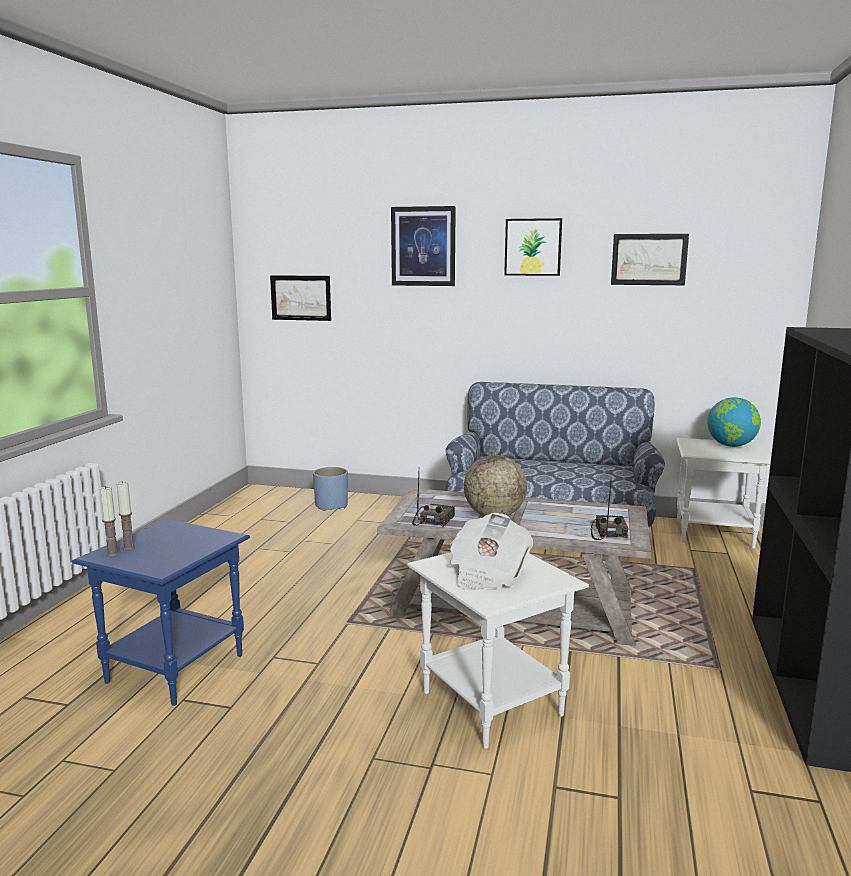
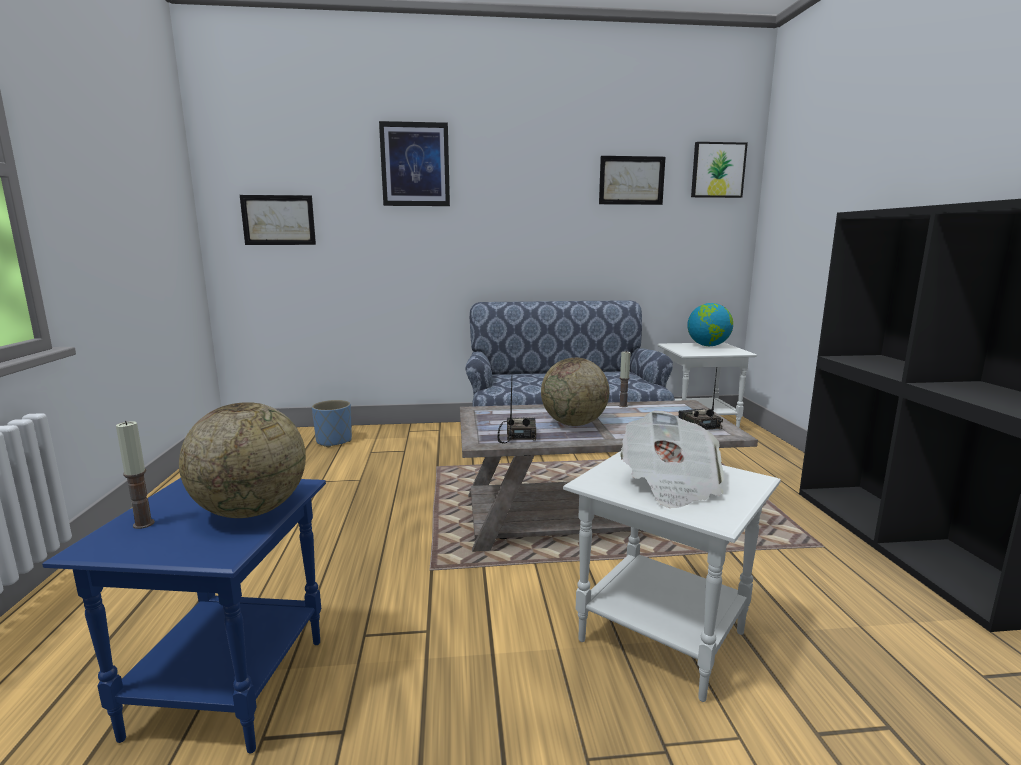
camera: 20 degrees left, 0 degrees up
(112, 553) = (119, 539): candle -> candle (623, 405)
(191, 548) = (251, 511): none -> globe
(533, 247) = (526, 167): picture -> picture (717, 170)

